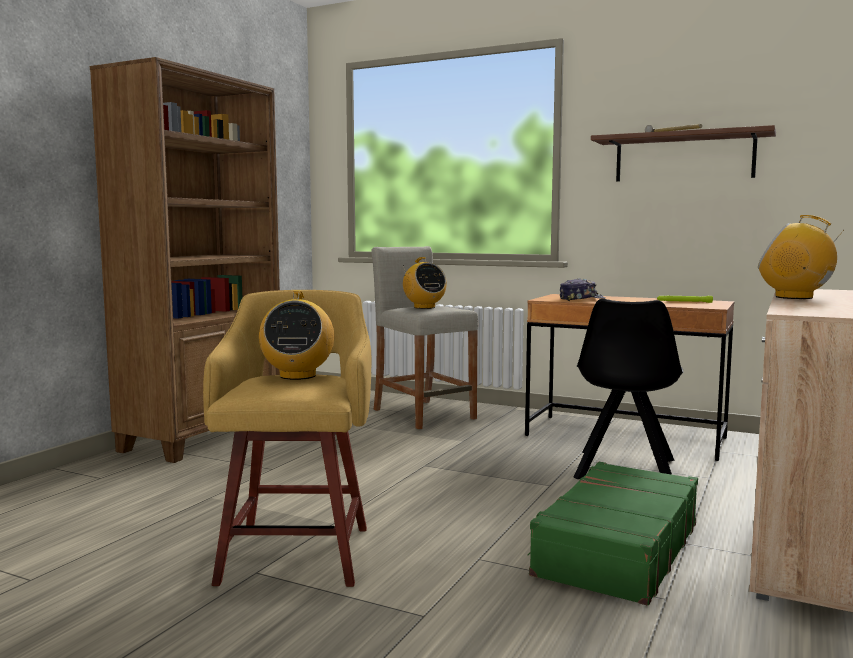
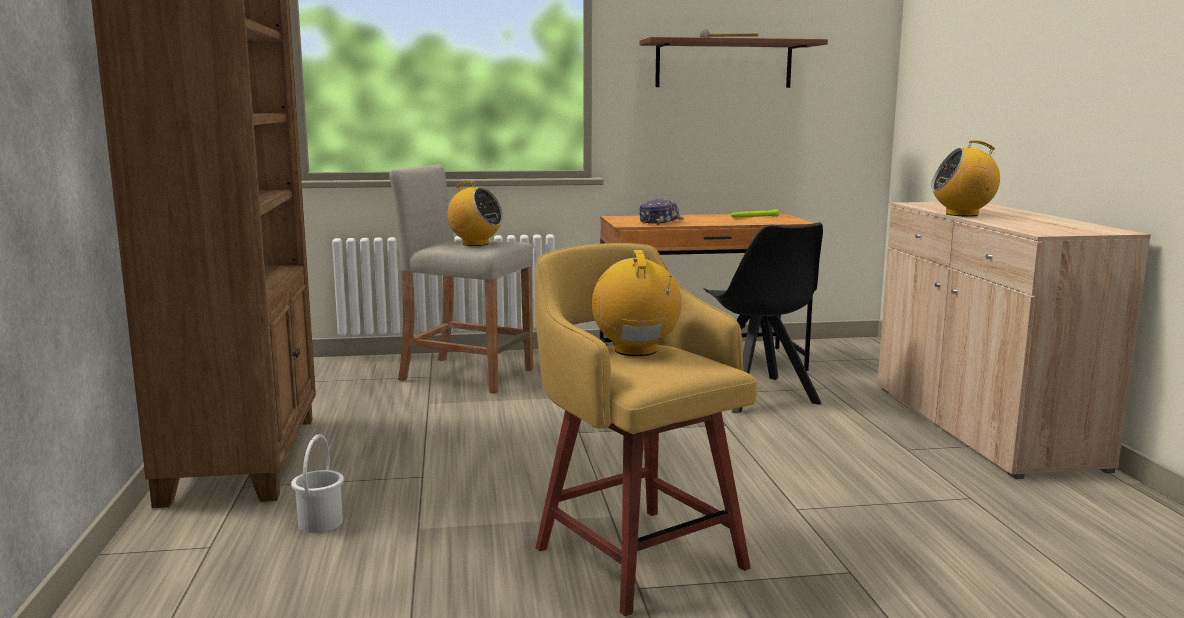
camera: 35 degrees left, 5 degrees up
(169, 480) = (319, 523): none -> white bucket
(297, 376) = (636, 350): radio -> radio turned 150 degrees counterclockwise
(616, 549) = (874, 468): green suitcase -> none

